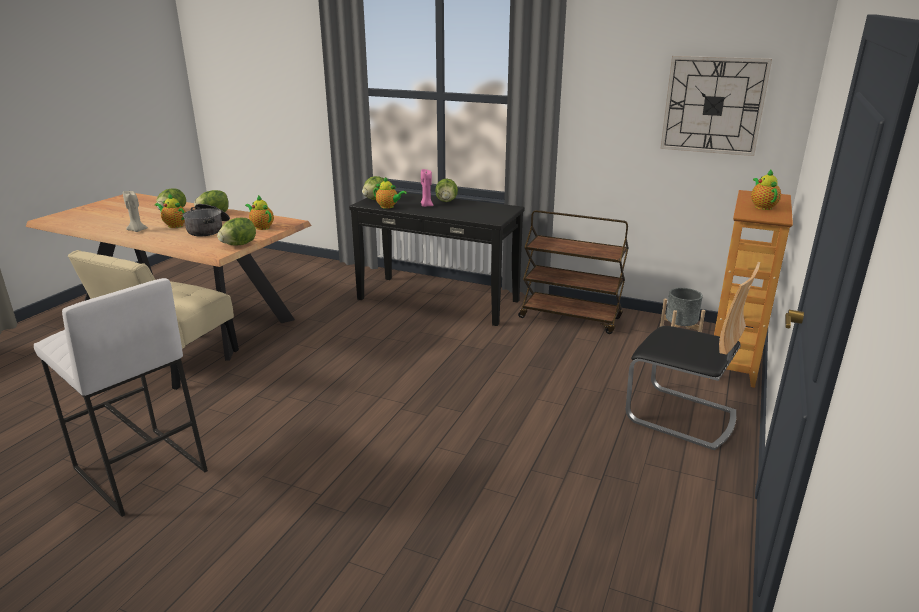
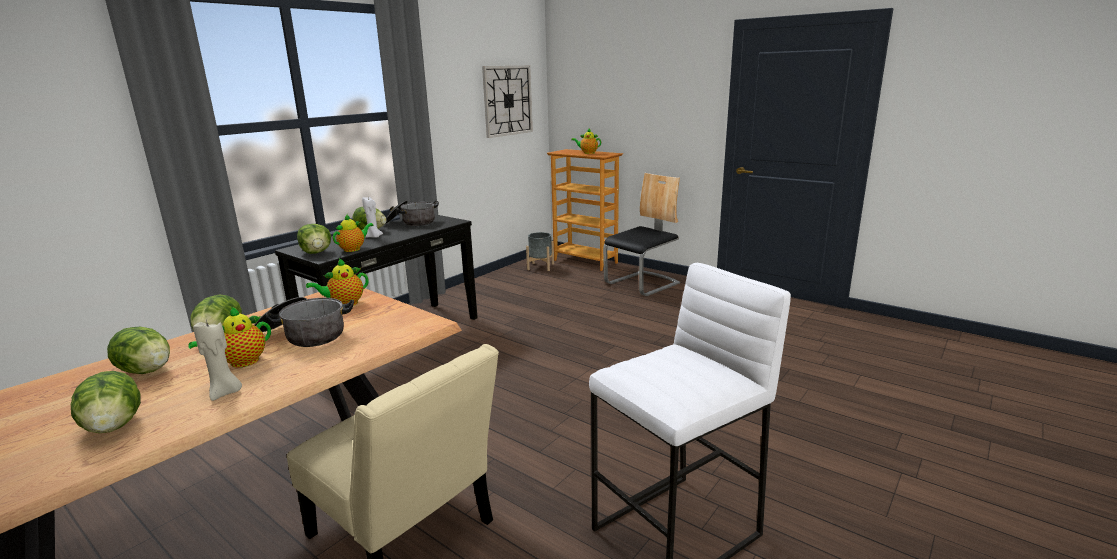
camera: 75 degrees left, 5 degrees down
(239, 245) = (408, 313): lettuce -> lettuce (114, 426)
(426, 205) = (374, 237): pink candle -> white candle
(479, 208) = (411, 223): none -> cooking pot
(571, 318) = (487, 291): brown cart -> none

